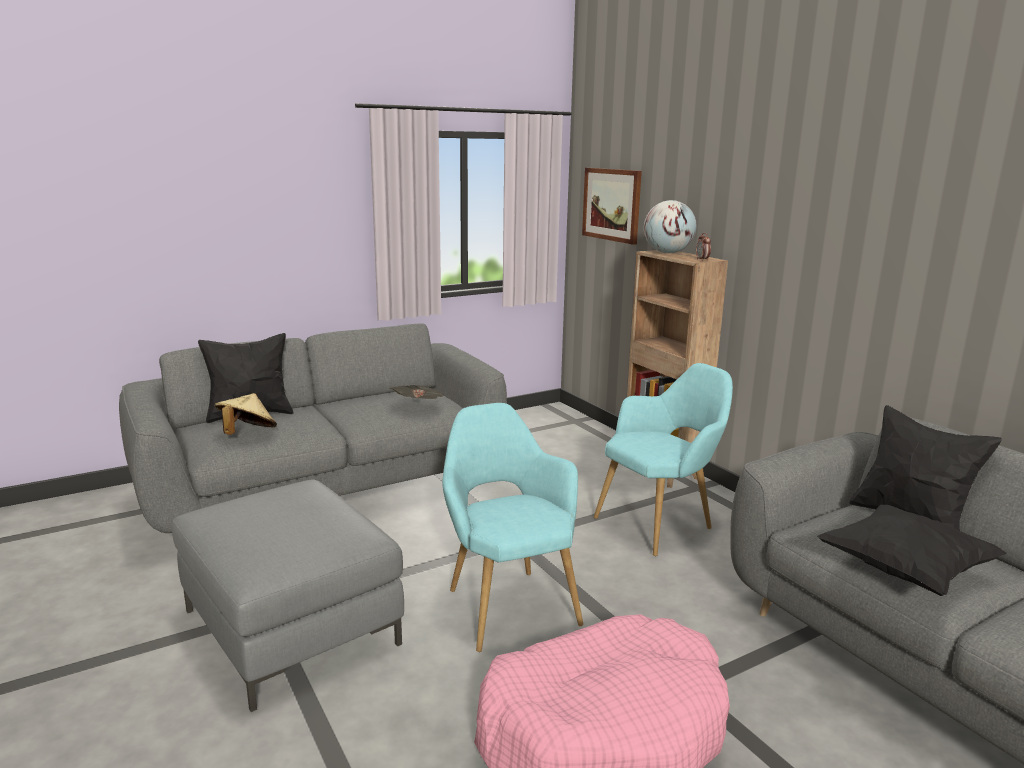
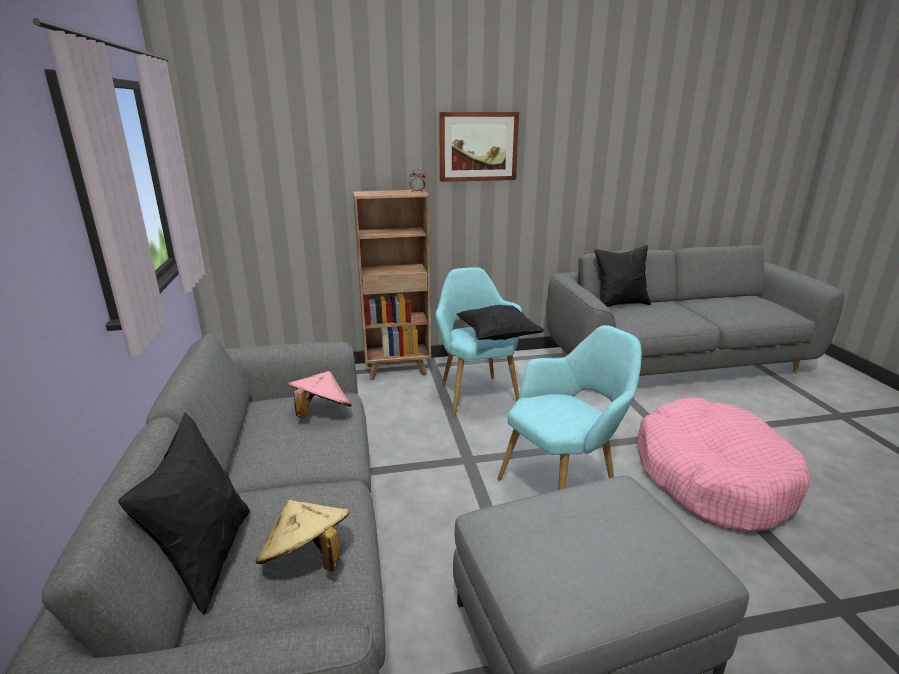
camera: 70 degrees left, 5 degrees up
(418, 407) = (321, 413): newspaper -> pink hat
(507, 603) = (564, 485): turquoise armchair -> turquoise armchair turned 150 degrees clockwise
(612, 204) = (254, 159): picture -> picture (478, 146)
(667, 253) = (374, 193): globe -> none
(904, 571) = (675, 319): black pillow -> black pillow (498, 337)

